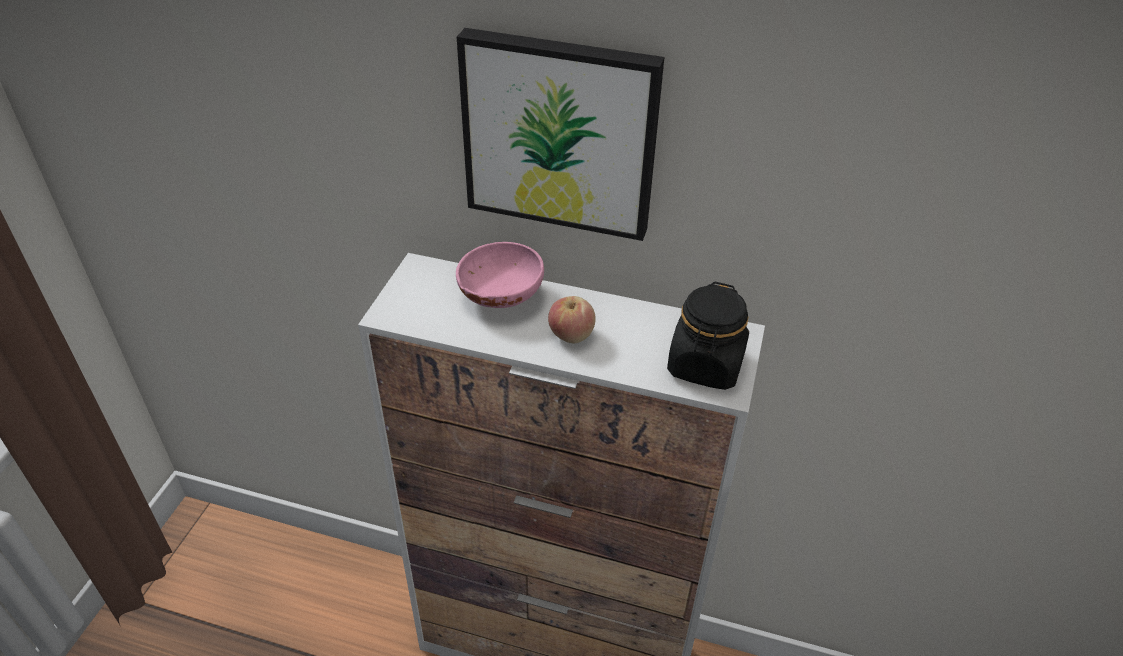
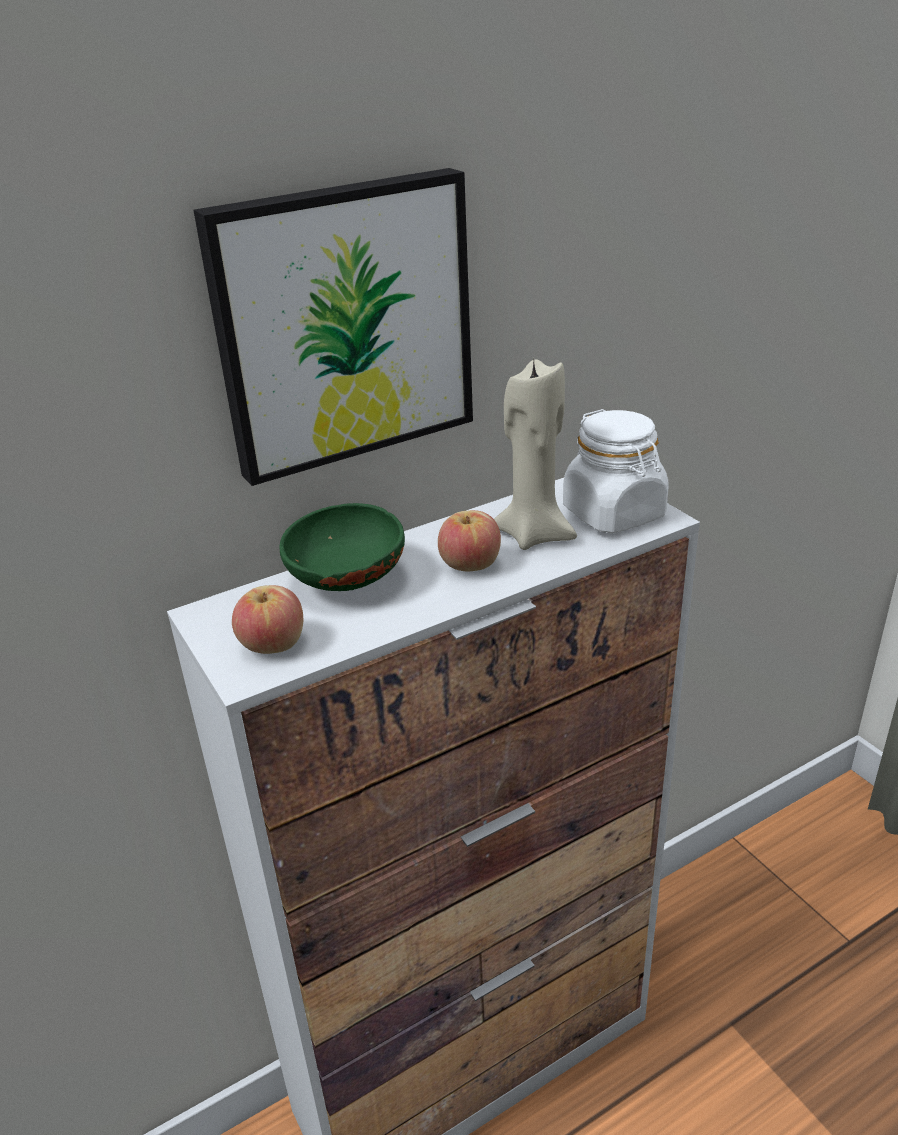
camera: 45 degrees left, 10 degrees down
(418, 307) = (272, 645): none -> apple
(499, 296) = (345, 582): pink bowl -> green bowl
(636, 343) = (534, 535): none -> beige candle
(705, 365) = (614, 514): black jar -> white jar

